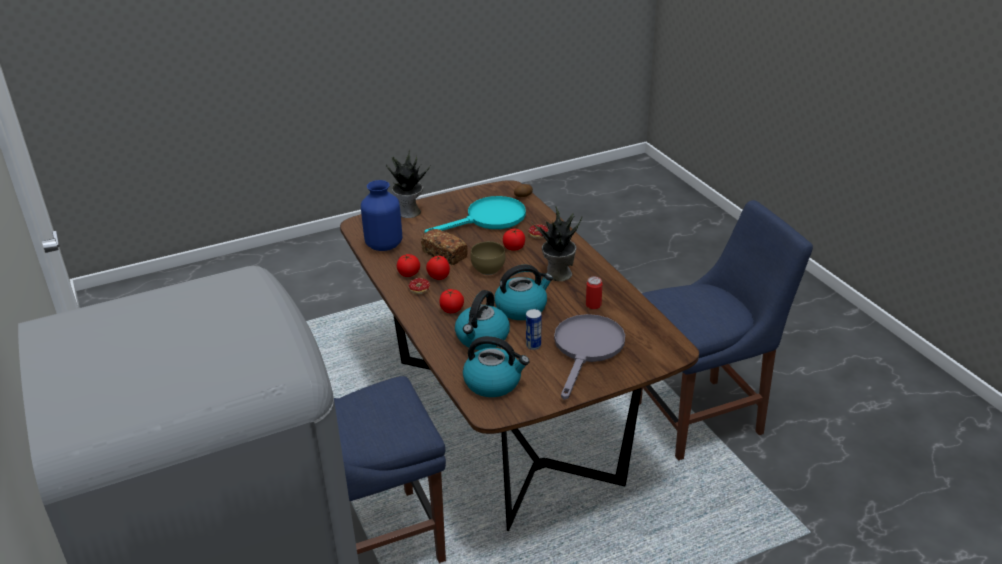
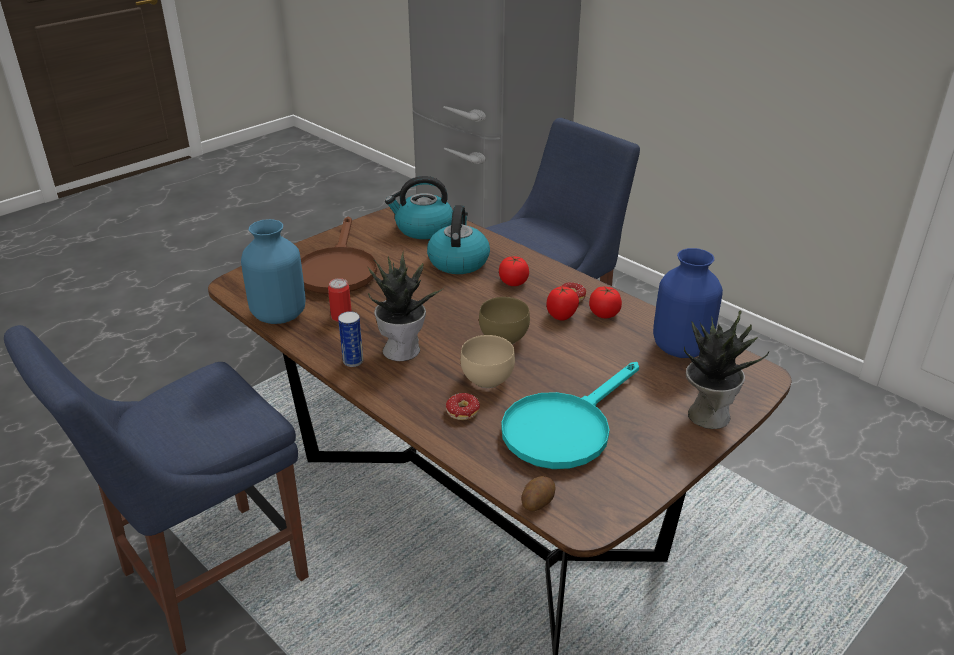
camera: 160 degrees right, 0 degrees up
(445, 255) = (581, 349): bread -> none
(514, 247) = (488, 380): tomato -> beige bowl
(522, 308) = (431, 298): kettle -> none
(533, 345) = (398, 263): can -> can (353, 361)
(587, 349) = (337, 269): grey frying pan -> brown frying pan
(639, 315) = (280, 314): none -> blue vase

